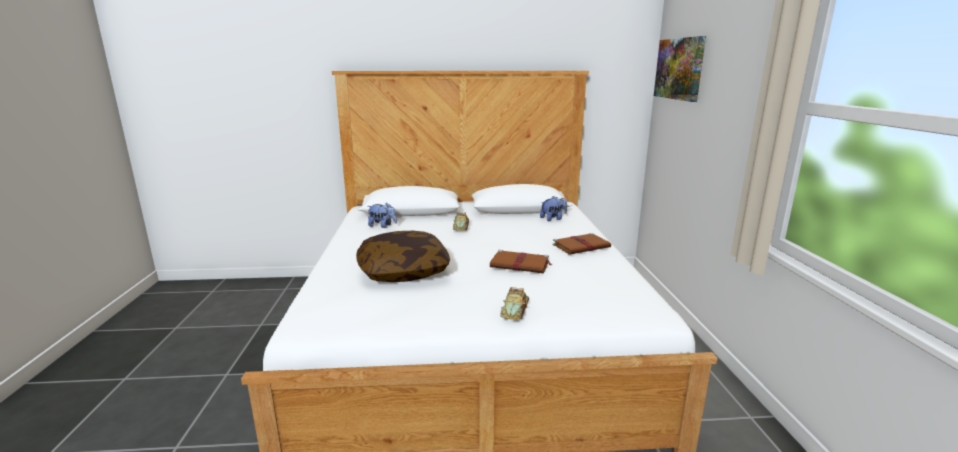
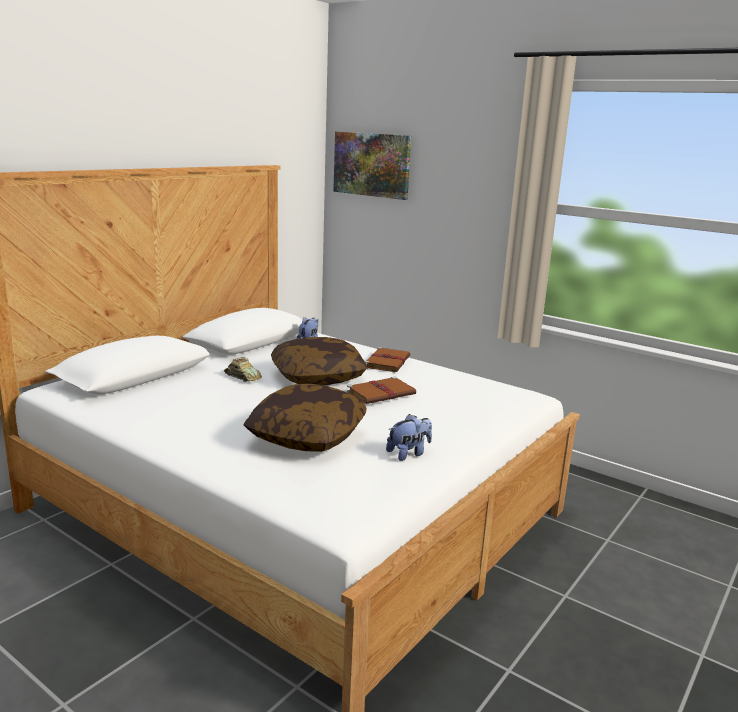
camera: 50 degrees left, 0 degrees up
(382, 226) = (148, 403): plush toy -> plush toy (409, 453)
(505, 240) = (318, 377): none -> pillow
(514, 310) = (459, 429): toy car -> none

